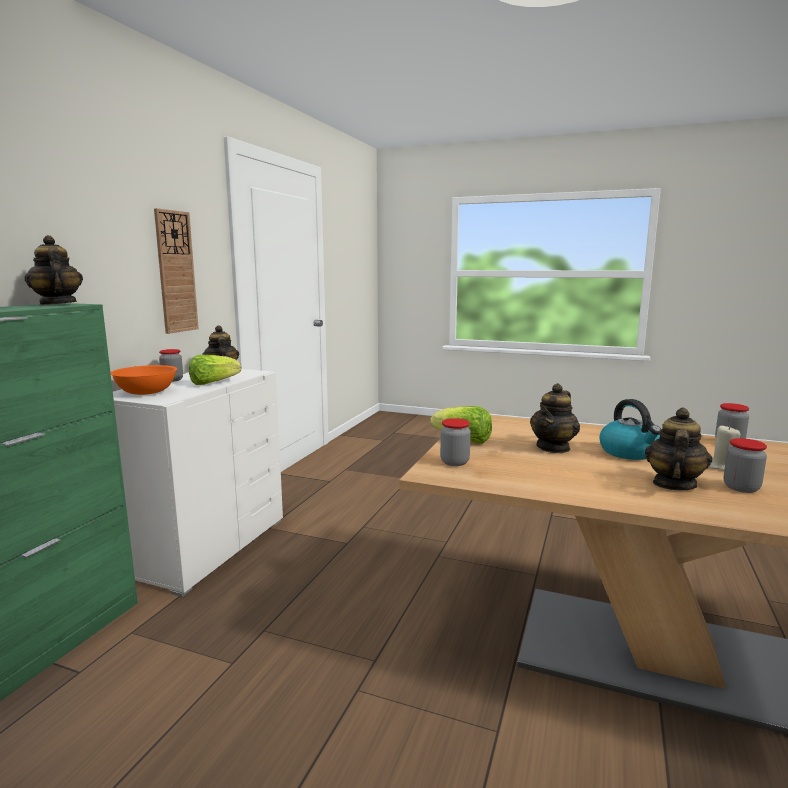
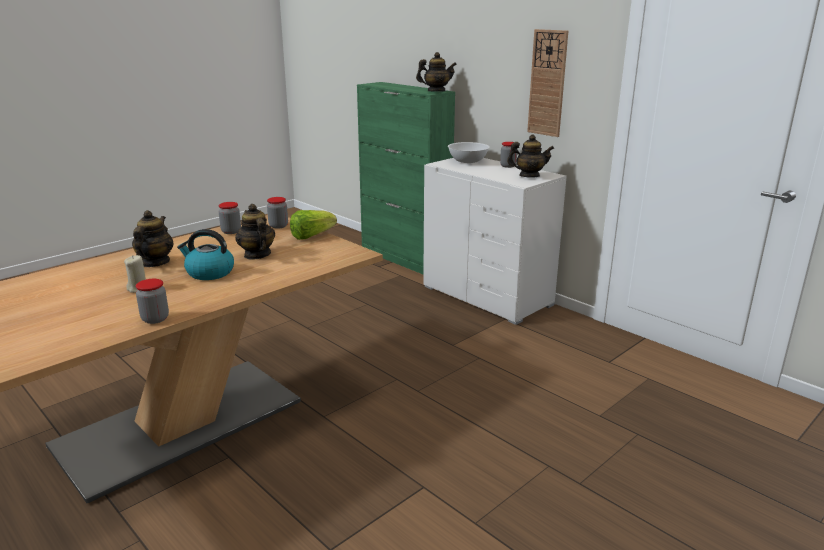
camera: 115 degrees right, 10 degrees up
(146, 392) = (467, 161): orange bowl -> white bowl
(213, 383) = (485, 173): lettuce -> none
(673, 484) = (155, 263): teapot -> teapot turned 135 degrees counterclockwise
(741, 488) = (116, 277): jar -> jar (231, 231)

